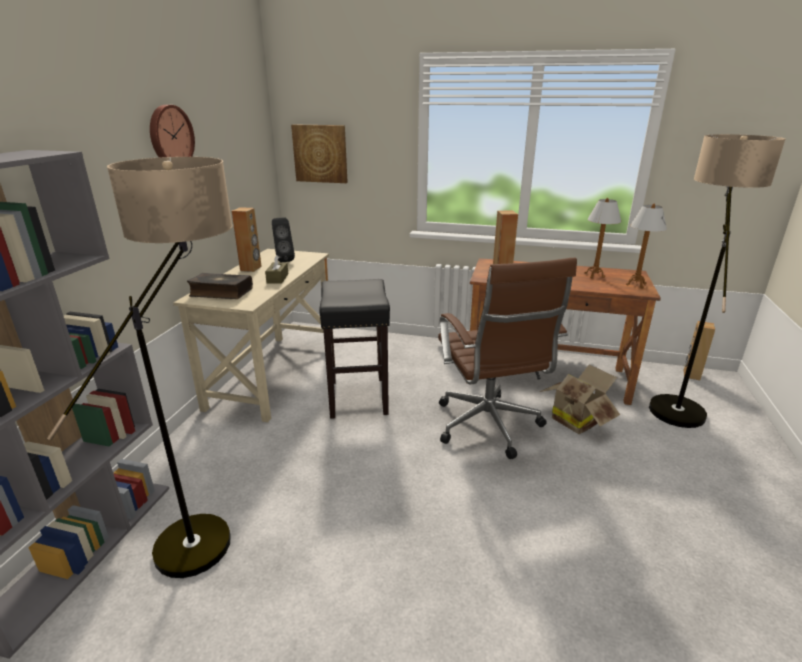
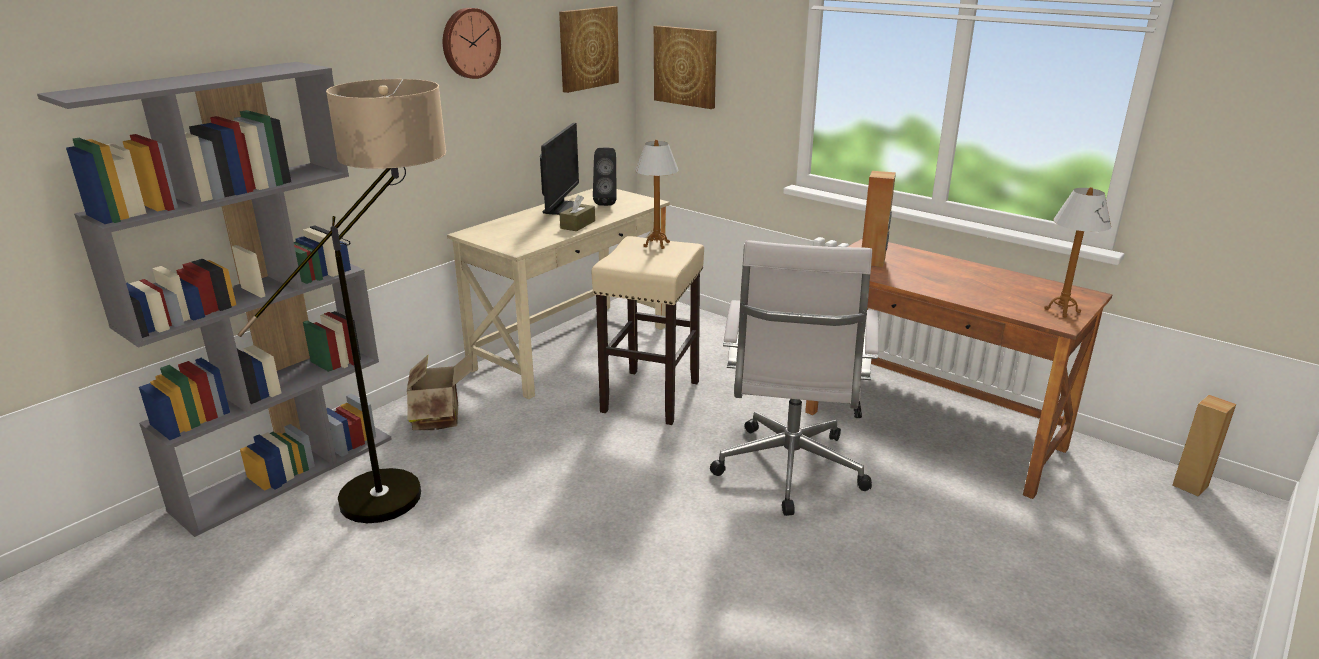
camera: 25 degrees right, 0 degrees up
(221, 293) = (502, 231): book -> none
(247, 142) = (587, 48): none -> picture
(251, 268) = (560, 208): brown speaker -> monitor
(358, 398) = (650, 397): black stool -> beige stool
(489, 428) = (789, 473): brown office chair -> white office chair
(576, 419) = (925, 495): cardboard box -> cardboard box (441, 417)
(594, 275) = (1011, 287): table lamp -> table lamp (656, 245)
(674, 401) = (1115, 513): floor lamp -> none

